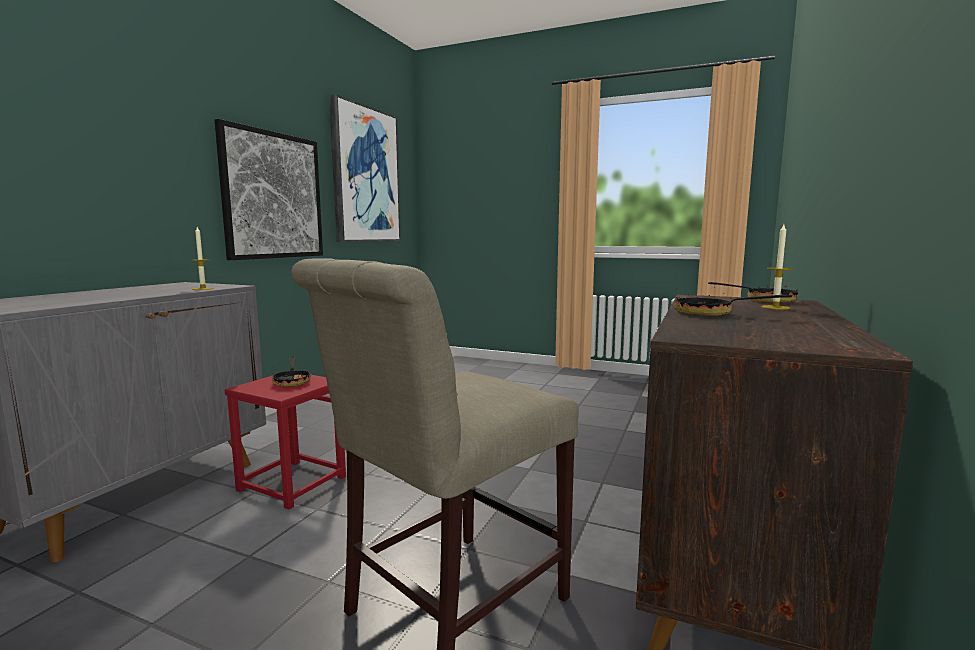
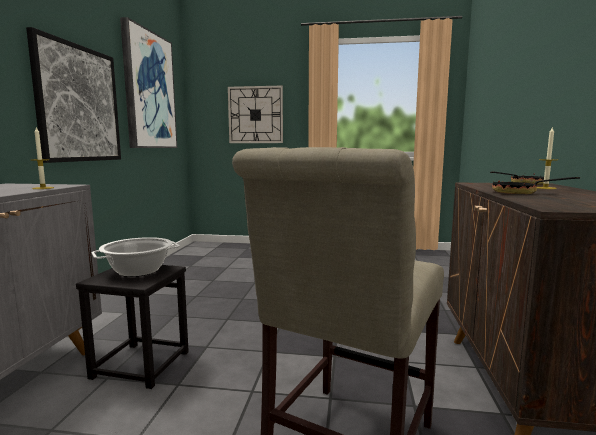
camera: 15 degrees left, 0 degrees up
(291, 483) = (140, 365): red stool -> black stool
(292, 381) = (139, 271): frying pan -> cooking pot
(496, 199) = (255, 115): none -> wall clock

